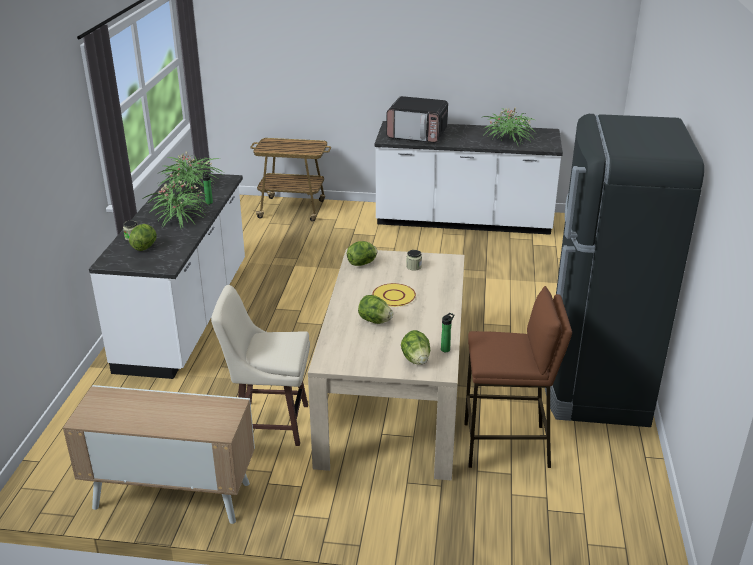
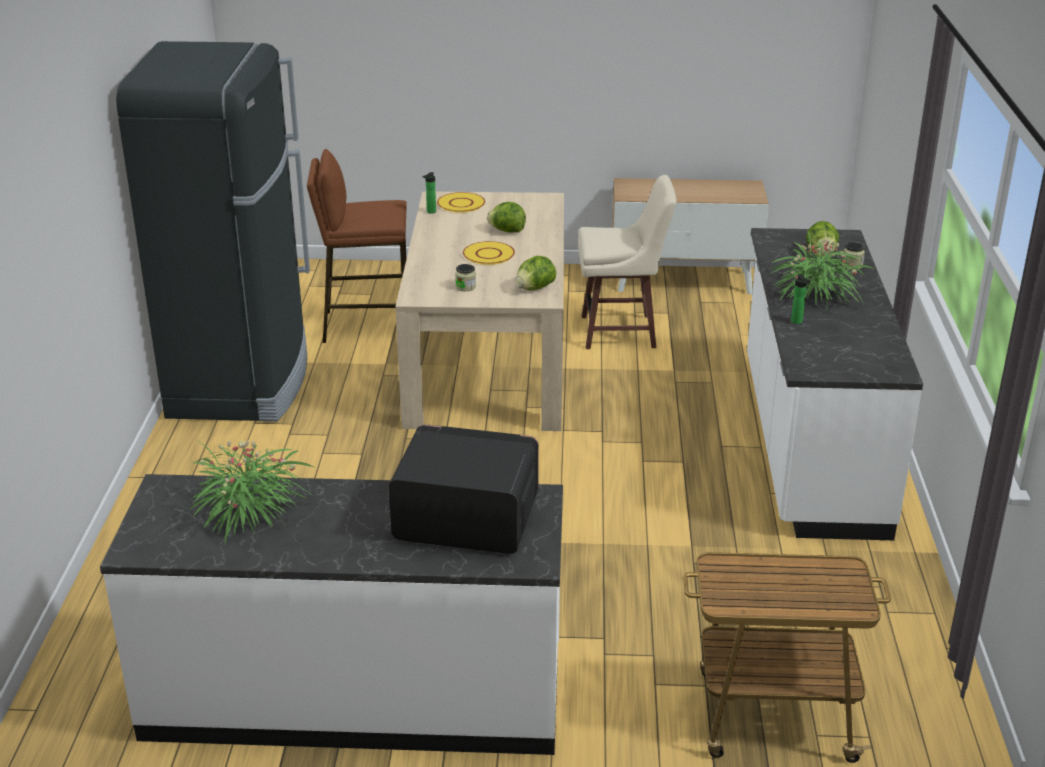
camera: 175 degrees right, 0 degrees up
(190, 188) = (852, 347): potted plant -> none
(416, 359) = (461, 204): lettuce -> yellow plate

